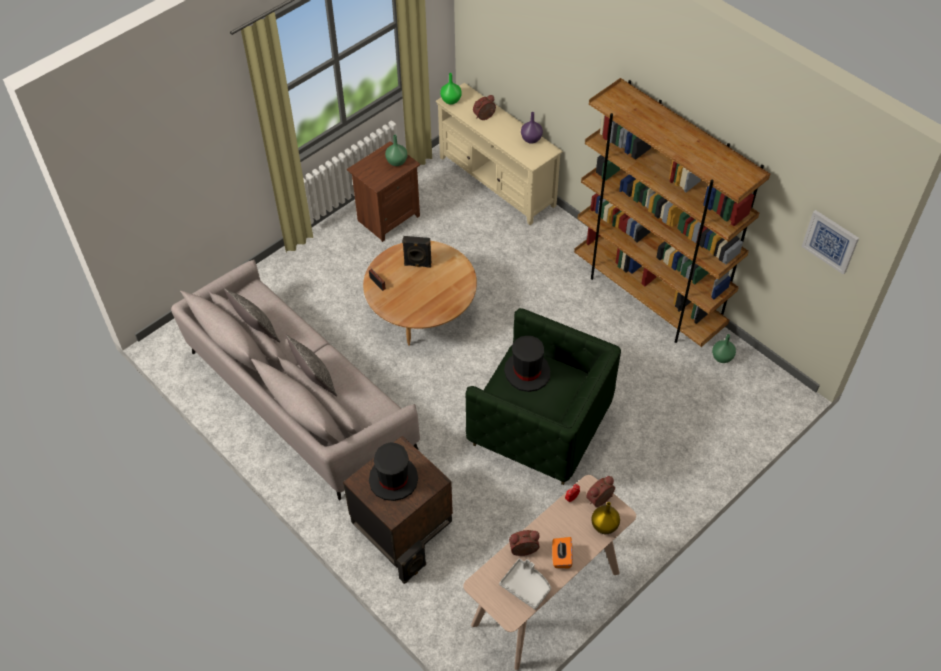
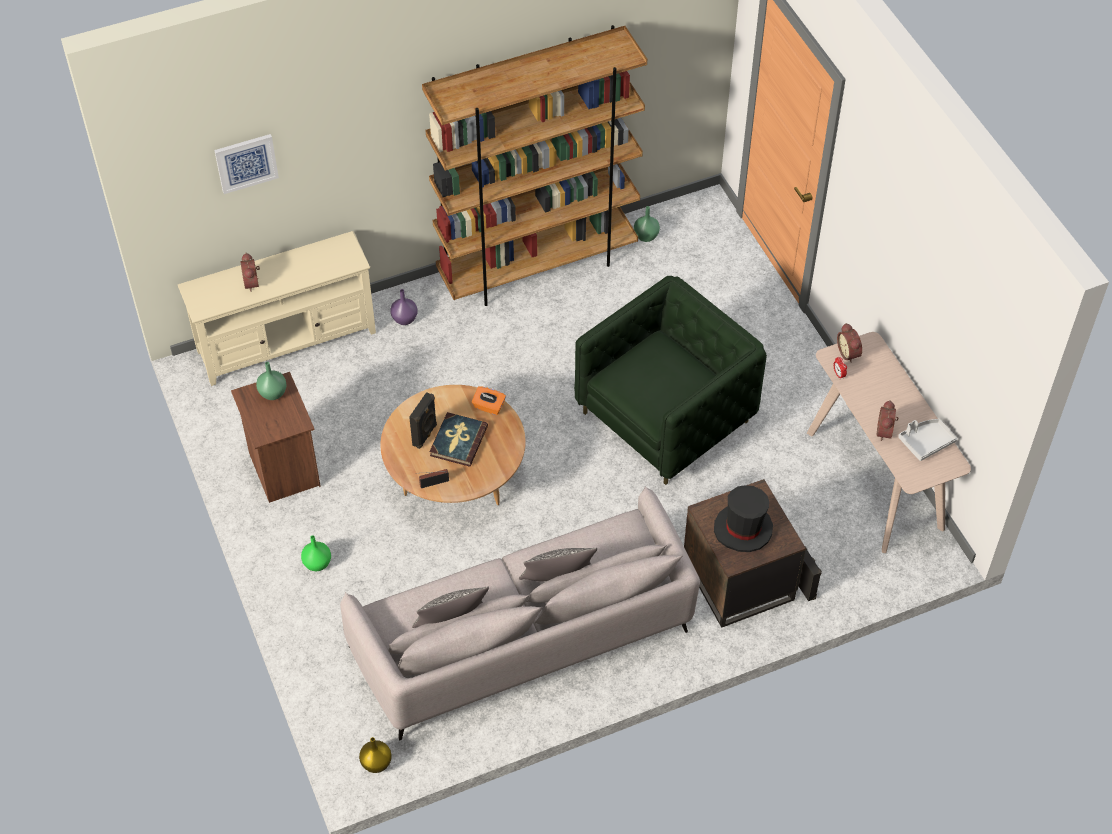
camera: 70 degrees left, 0 degrees up
(420, 285) = (458, 441): none -> book
(450, 100) = (202, 307): green vase -> green vase (317, 564)
(527, 372) = (639, 377): black hat -> none
(531, 139) = (317, 251): purple vase -> purple vase (404, 319)
(561, 557) = (903, 404): orange tissue box -> orange tissue box (488, 407)
(604, 525) = (879, 359): yellow vase -> yellow vase (376, 763)
(830, 241) = (696, 33): picture -> picture (246, 162)

